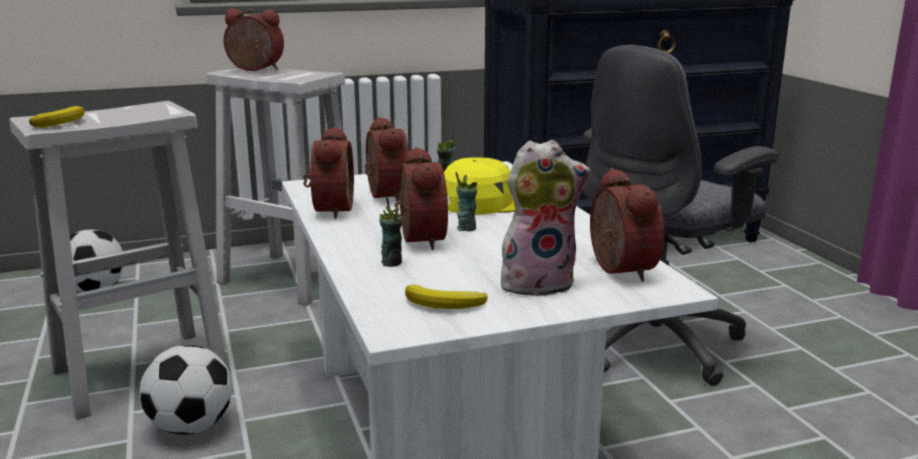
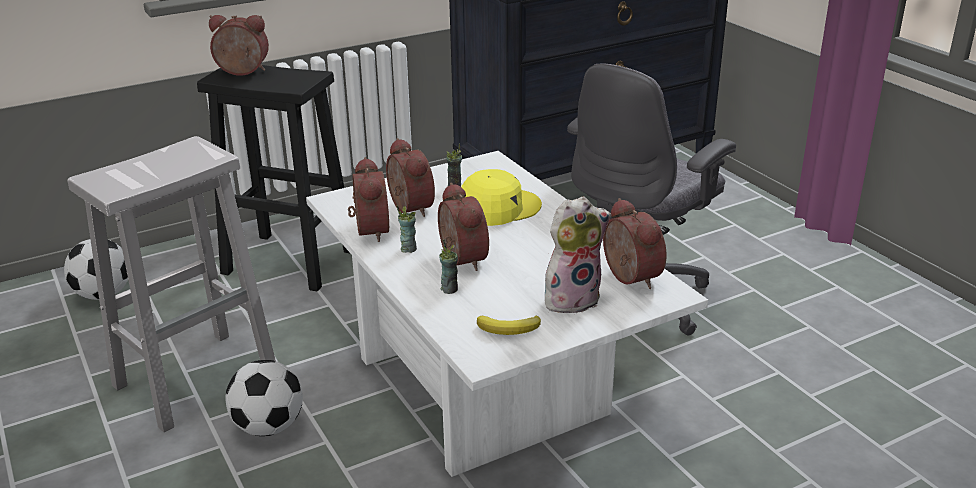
camera: 10 degrees left, 10 degrees up
(62, 122) = (125, 181): banana -> none
(288, 278) = (287, 261): white stool -> black stool
(466, 228) = (494, 242): cup -> cup (408, 248)

